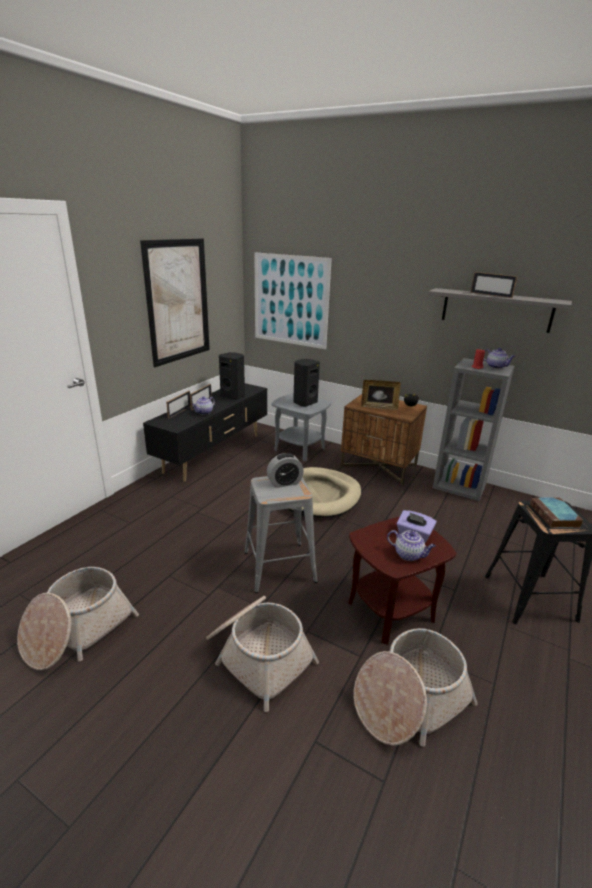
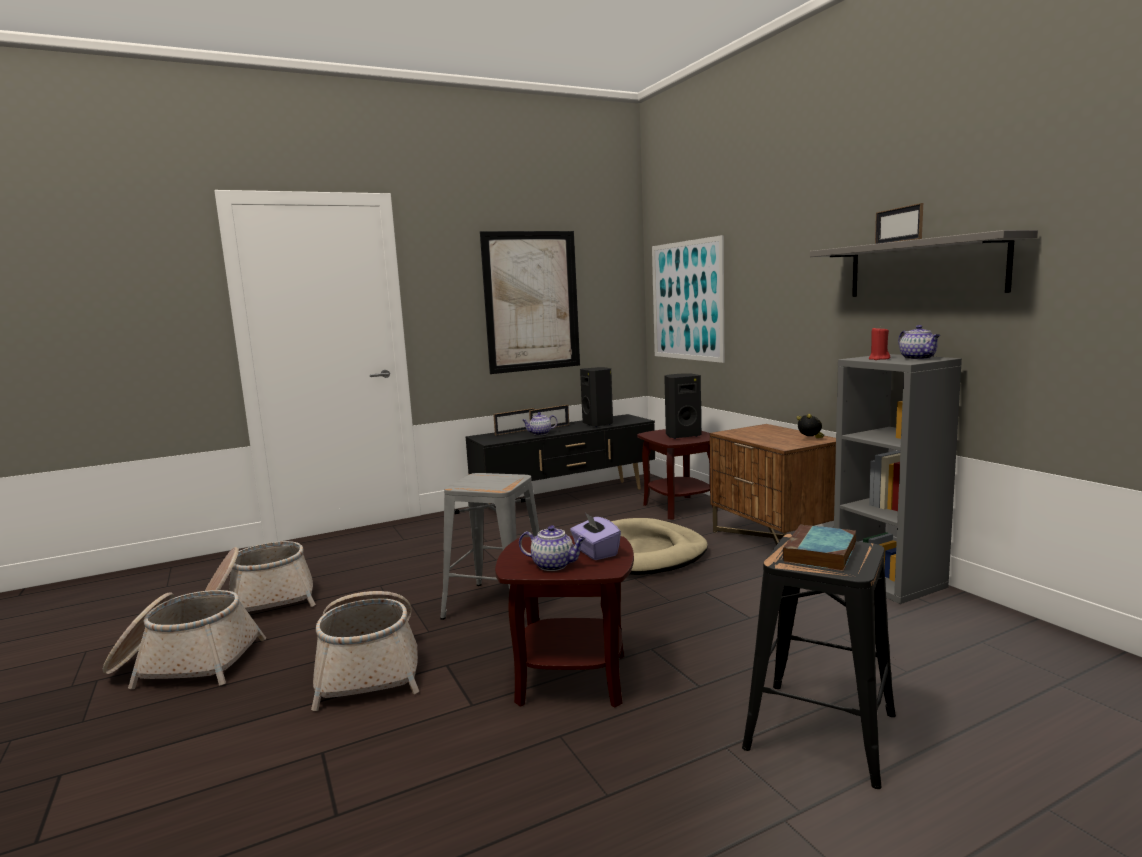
camera: 35 degrees right, 15 degrees down
(284, 483) = (499, 479): alarm clock -> none
(299, 449) = (680, 507): grey side table -> brown side table
(379, 407) = (760, 436): picture frame -> none
(409, 555) = (554, 565): teapot -> teapot turned 45 degrees counterclockwise
(409, 700) = (469, 763): basket -> basket (185, 663)

